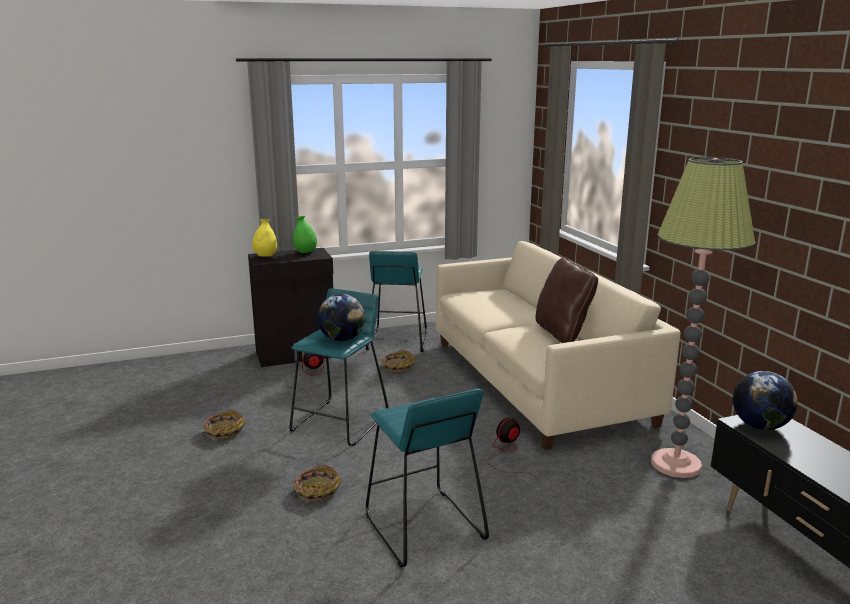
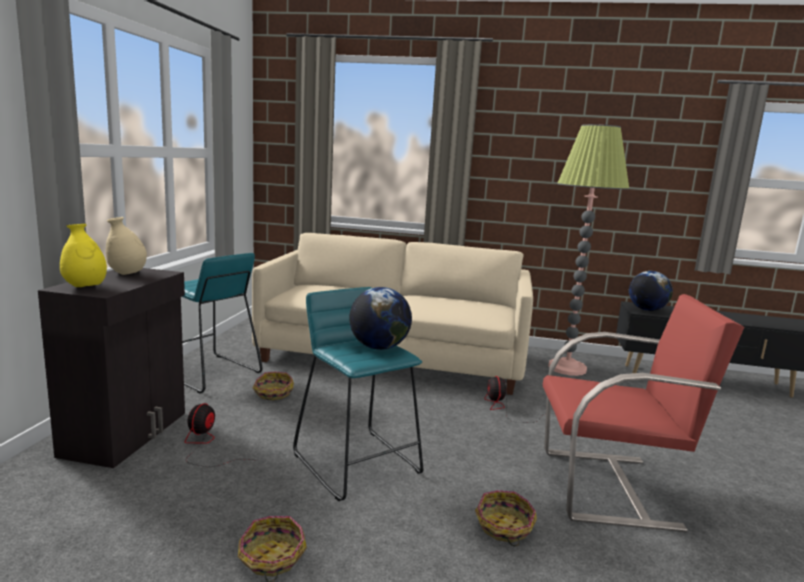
camera: 60 degrees left, 5 degrees down
(305, 253) = (127, 274): green vase -> beige vase
(423, 527) = (610, 487): turquoise stool -> red armchair
(562, 333) = (440, 299): brown pillow -> none

